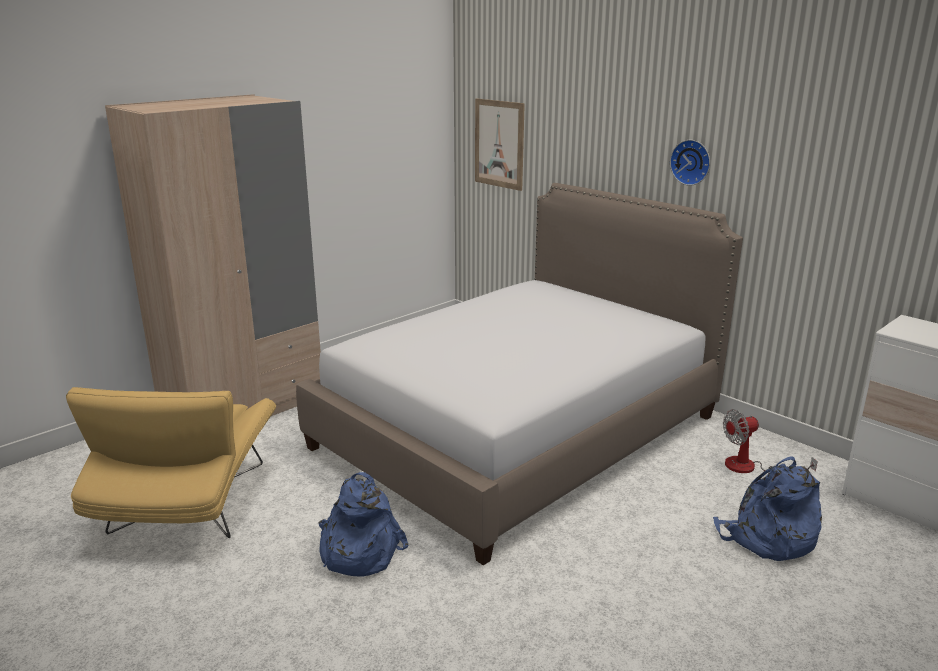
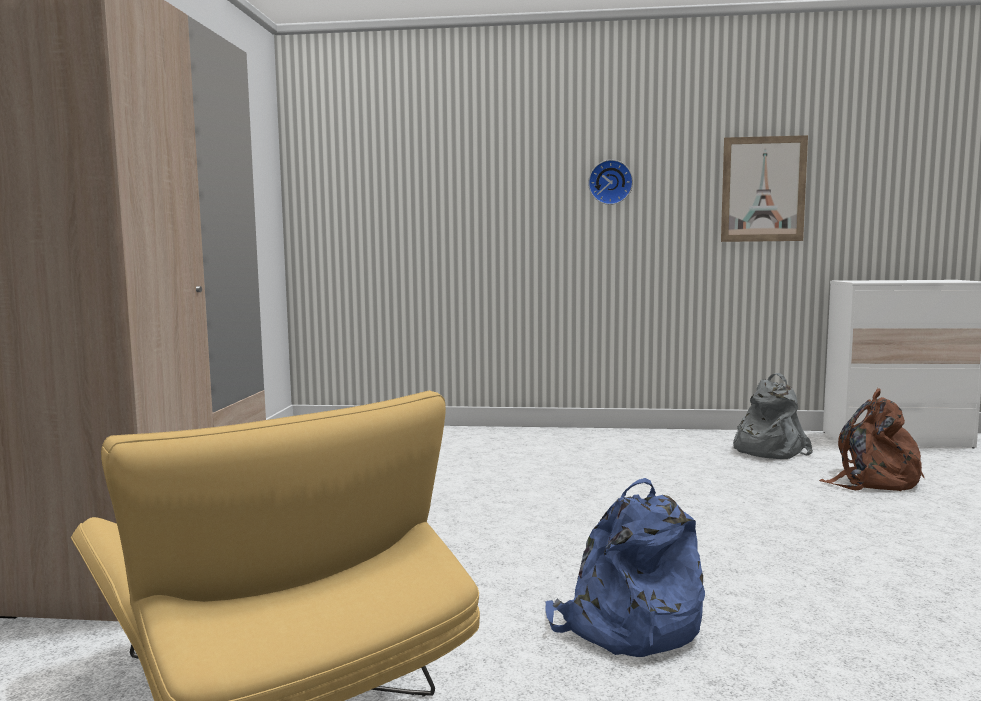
camera: 40 degrees left, 15 degrees down
(499, 144) = (357, 198): picture -> picture (763, 189)
(518, 432) = (552, 480): bed -> none
(751, 469) = (766, 450): fan -> grey backpack
(767, 538) = (872, 480): blue backpack -> brown backpack

